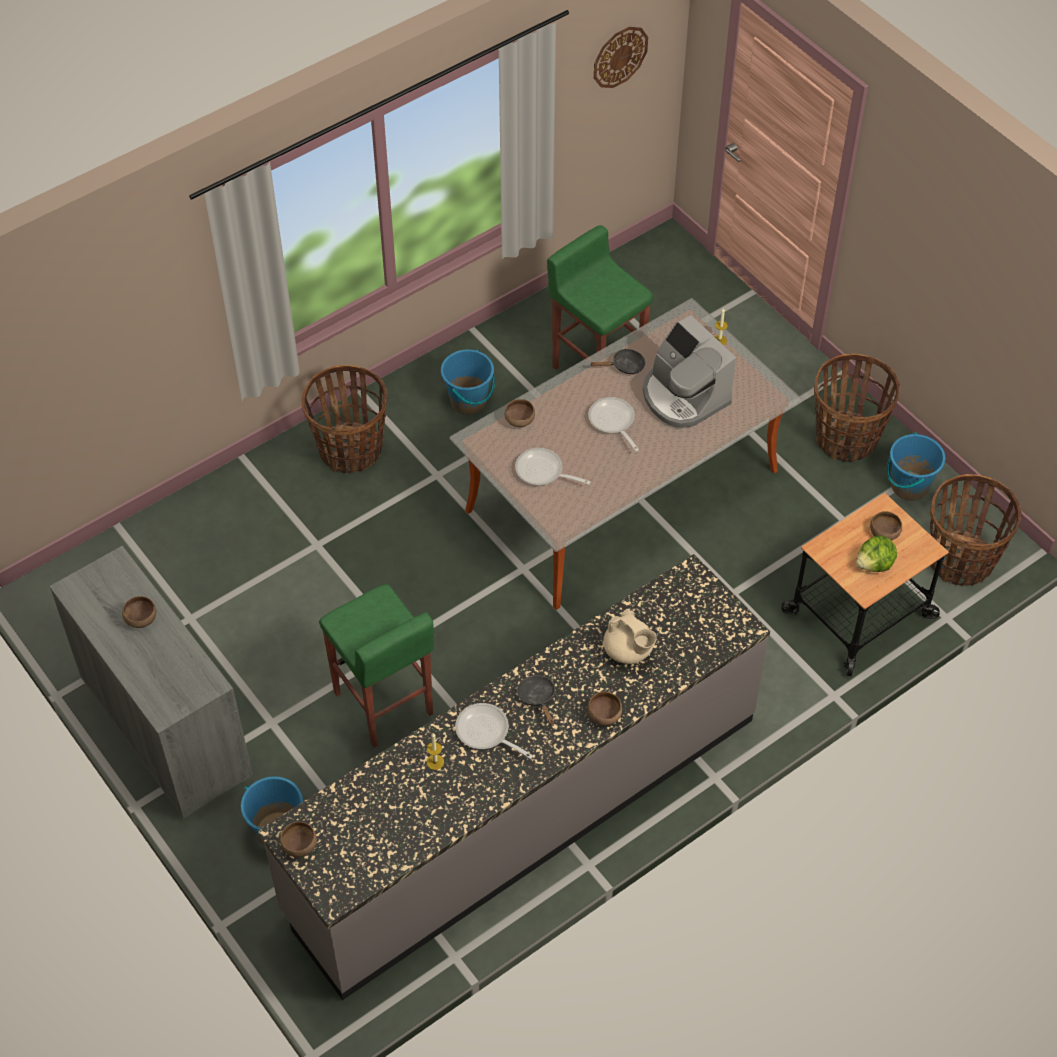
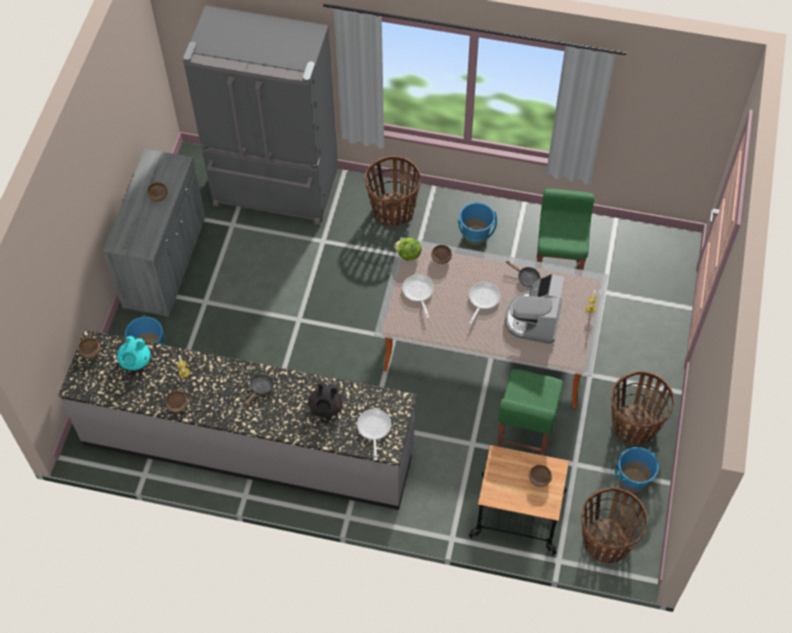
camera: 50 degrees right, 5 degrees up
(190, 541) = (275, 190): none -> grey fridge
(365, 804) = (135, 361): none -> turquoise teapot
(383, 705) = (256, 339): green stool -> green stool (523, 440)
(486, 733) = (220, 381): frying pan -> frying pan (373, 429)
(605, 715) = (276, 425): brown bowl -> brown bowl (178, 405)
(620, 56) = (675, 107): wall clock -> none
(629, 651) = (325, 408): beige teapot -> black teapot
(874, 564) = (512, 489): lettuce -> lettuce (408, 255)

